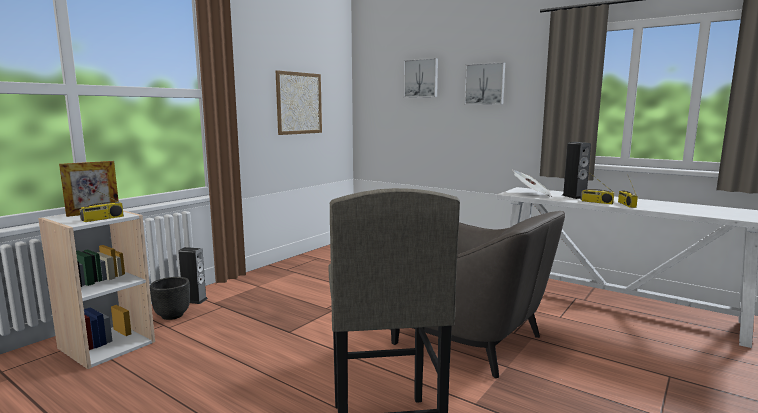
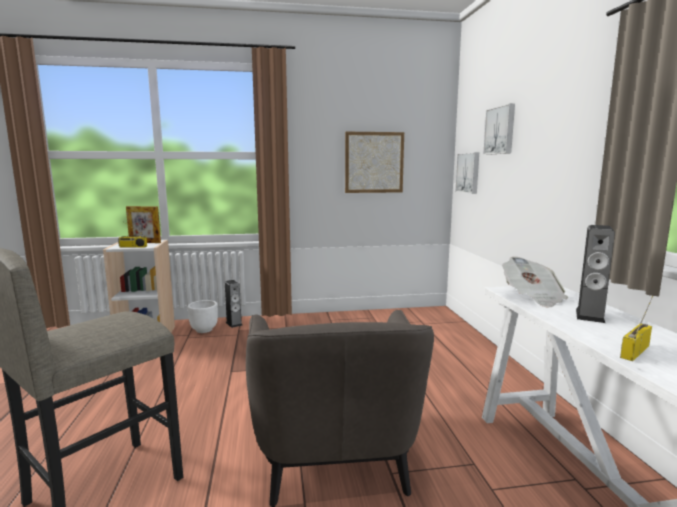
camera: 45 degrees right, 0 degrees up
(172, 315) = (204, 330): black planter -> white planter
(485, 84) = (554, 134): picture -> picture (468, 173)
(596, 202) = (590, 332): radio -> none

